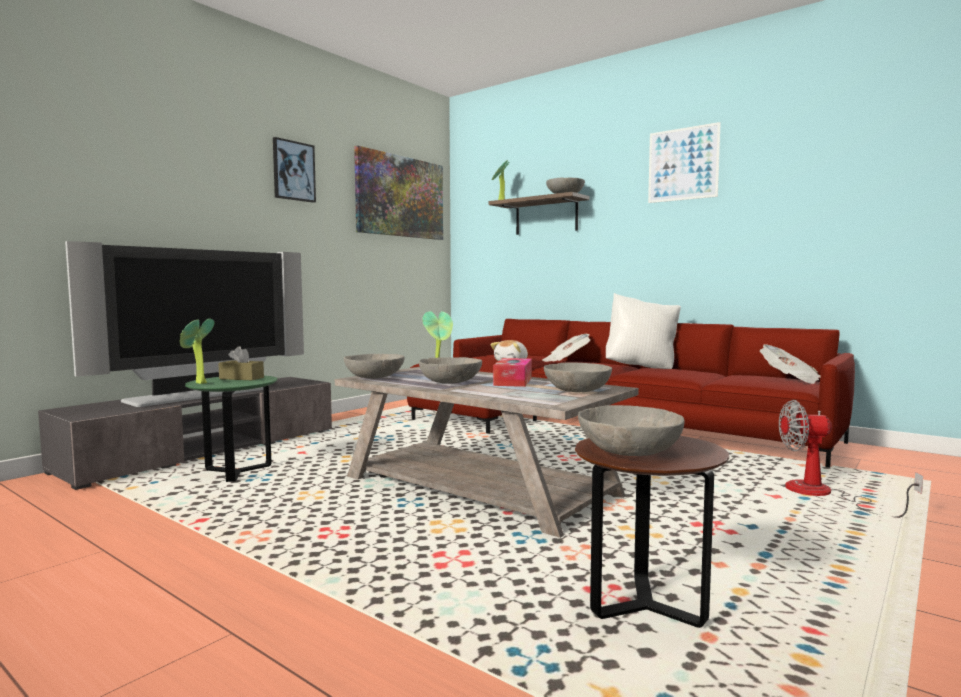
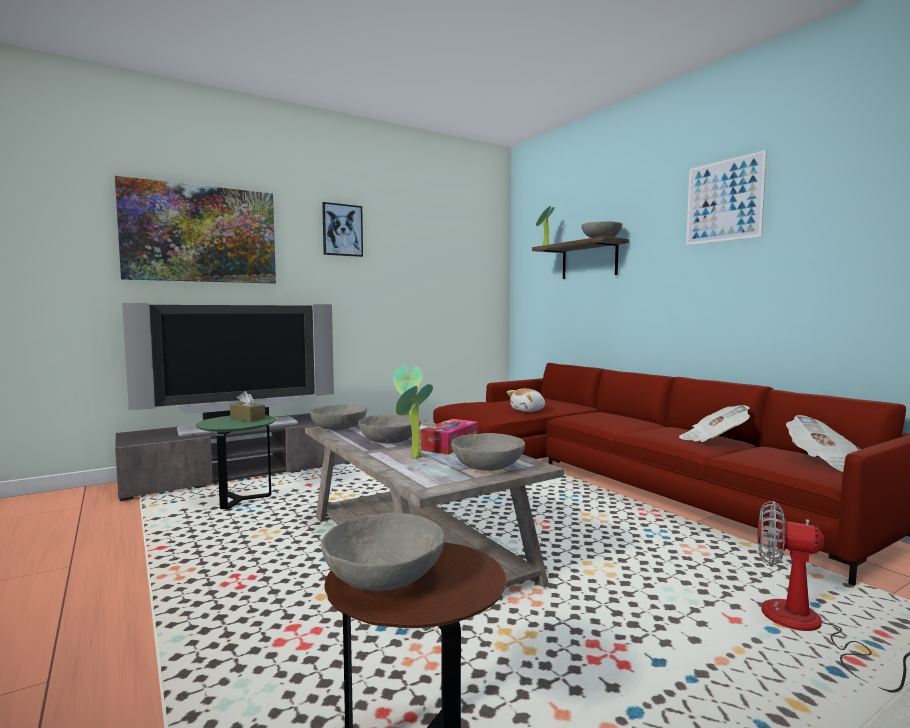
camera: 20 degrees right, 0 degrees up
(198, 383) = (206, 422): potted plant -> potted plant (413, 457)
(400, 196) = (453, 246): picture -> picture (200, 234)
(566, 361) = (588, 412): newspaper -> newspaper (713, 440)
(641, 367) = (661, 427): white pillow -> none

